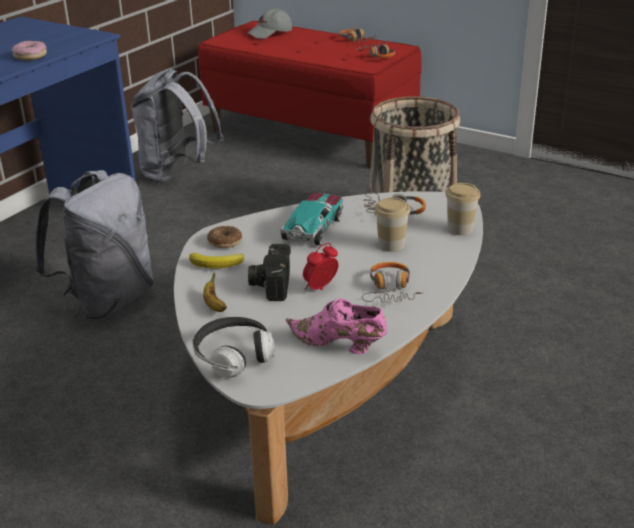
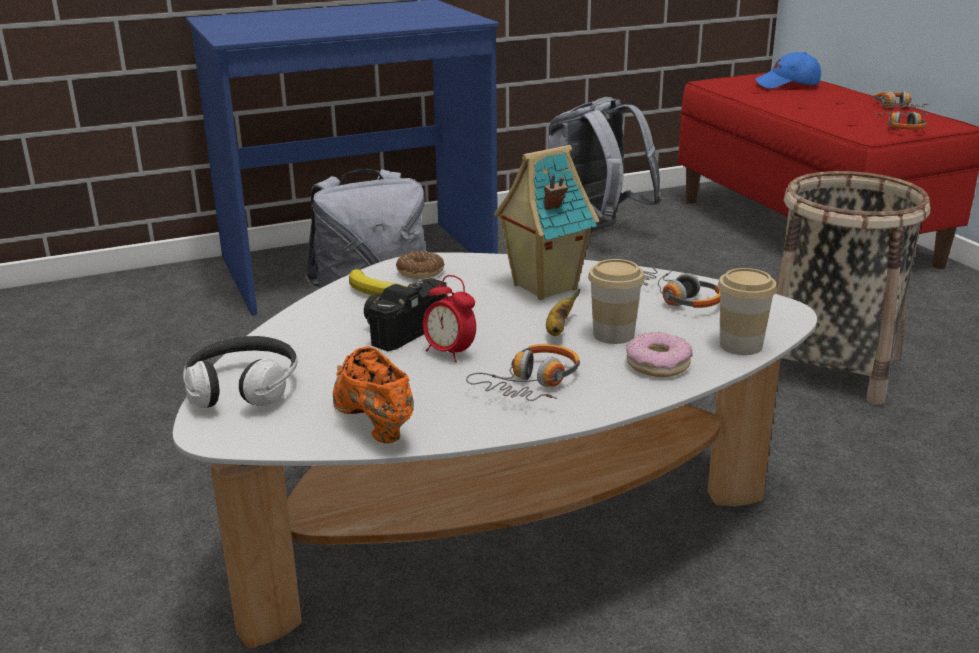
camera: 35 degrees right, 5 degrees down
(30, 56) = (373, 26): donut -> donut (658, 364)
(214, 305) = (308, 330): banana -> banana (558, 329)
(270, 33) = (787, 85): grey cap -> blue cap
(313, 228) = (543, 287): toy car -> toy house
(320, 288) = (449, 353): alarm clock -> alarm clock turned 135 degrees counterclockwise
(339, 345) = (372, 422): pink shoe -> orange shoe

